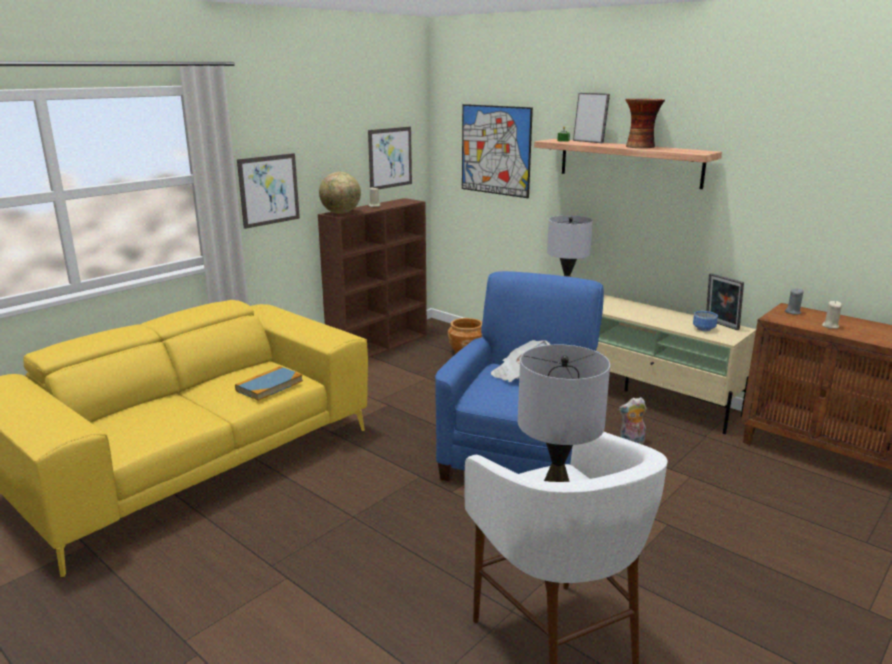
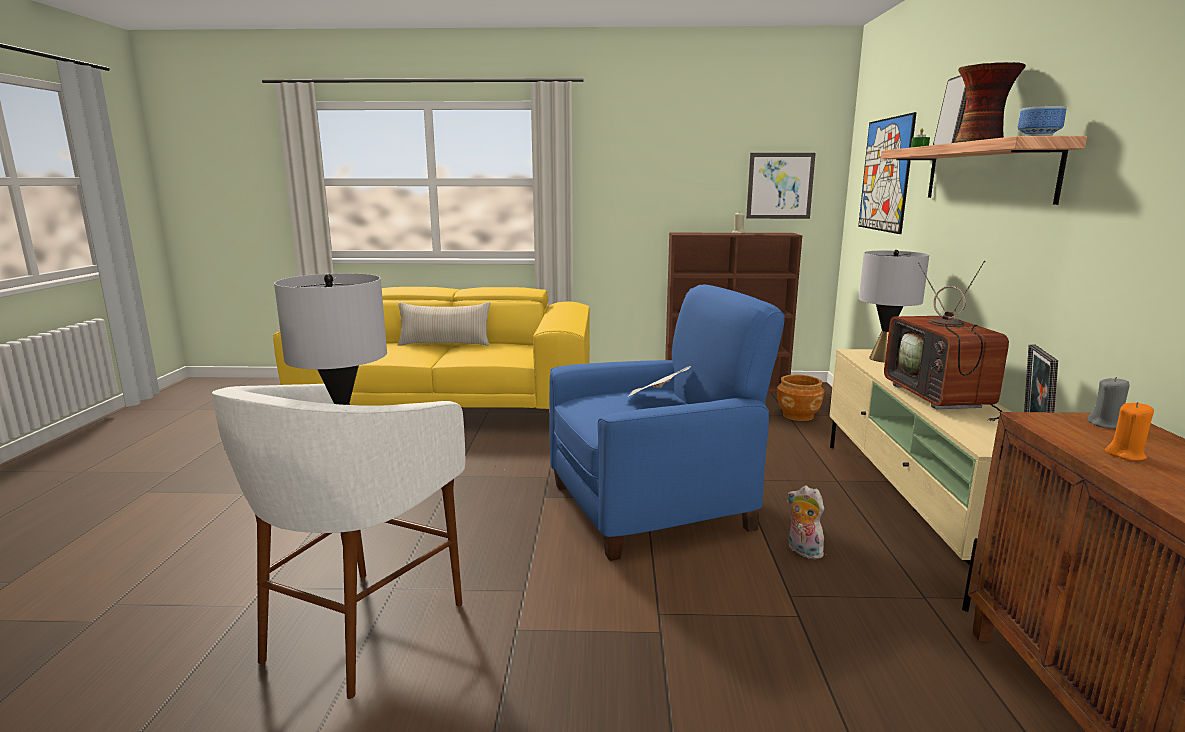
camera: 50 degrees right, 5 degrees down
(179, 393) = (445, 344): none -> beige pillow
(269, 190) = (618, 201): picture -> none
(269, 386) = (493, 354): book -> none
(341, 213) = (688, 233): globe -> none
(648, 314) = (942, 397): none -> television
(704, 328) = (986, 430): bowl -> bowl (1040, 136)
(830, 326) = (1125, 455): beige candle -> orange candle

